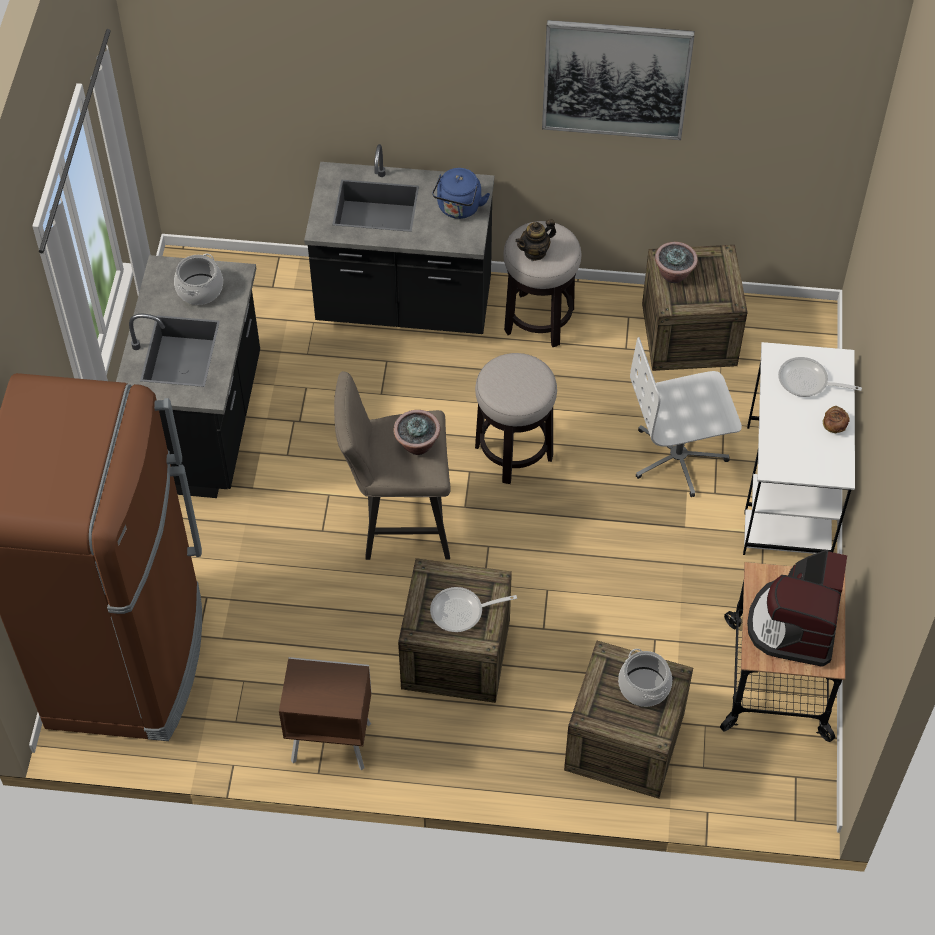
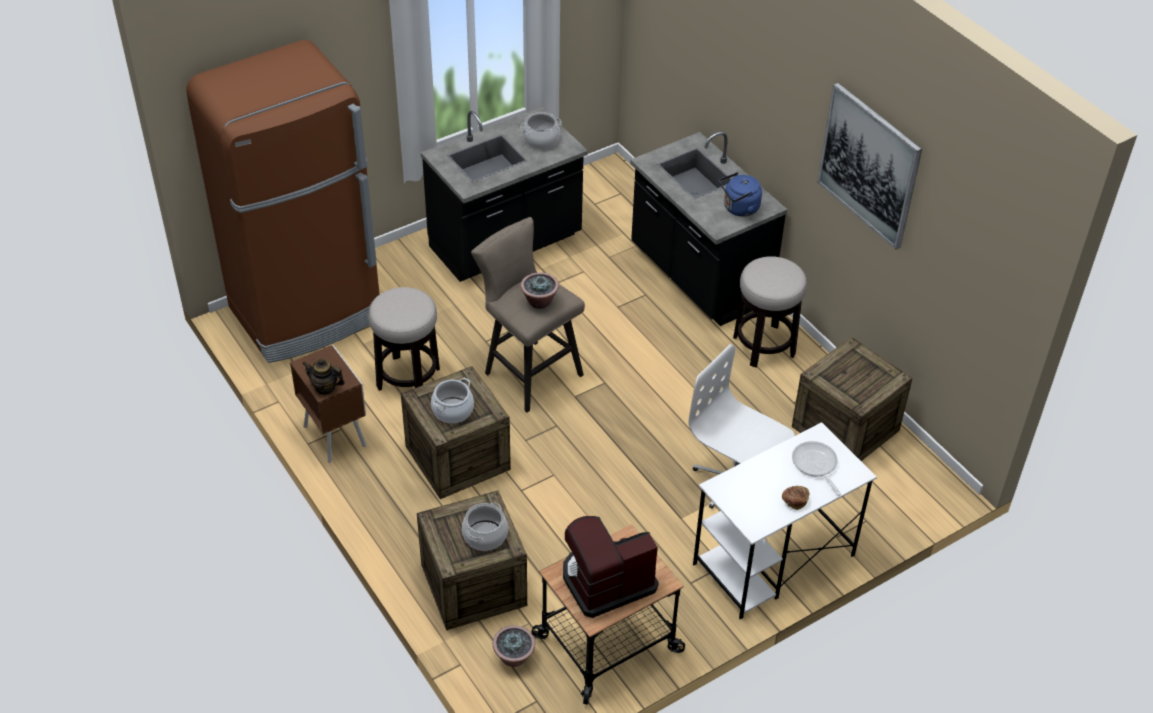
camera: 50 degrees right, 10 degrees down
(462, 612) = (453, 410): frying pan -> cooking pot
(513, 452) = (644, 395): stool -> stool (408, 378)
(535, 252) = (764, 274): teapot -> teapot (325, 387)
(674, 274) = (846, 361): potted plant -> potted plant (514, 657)

